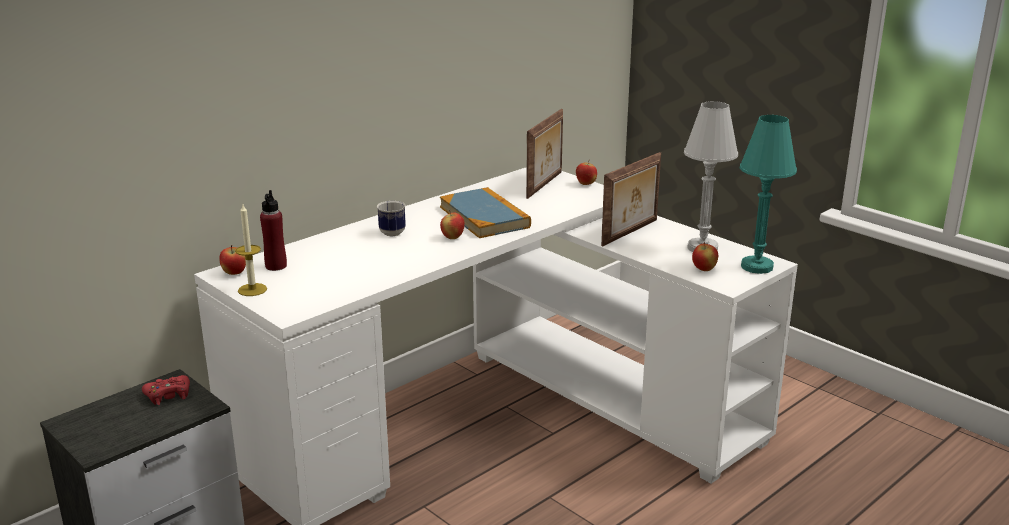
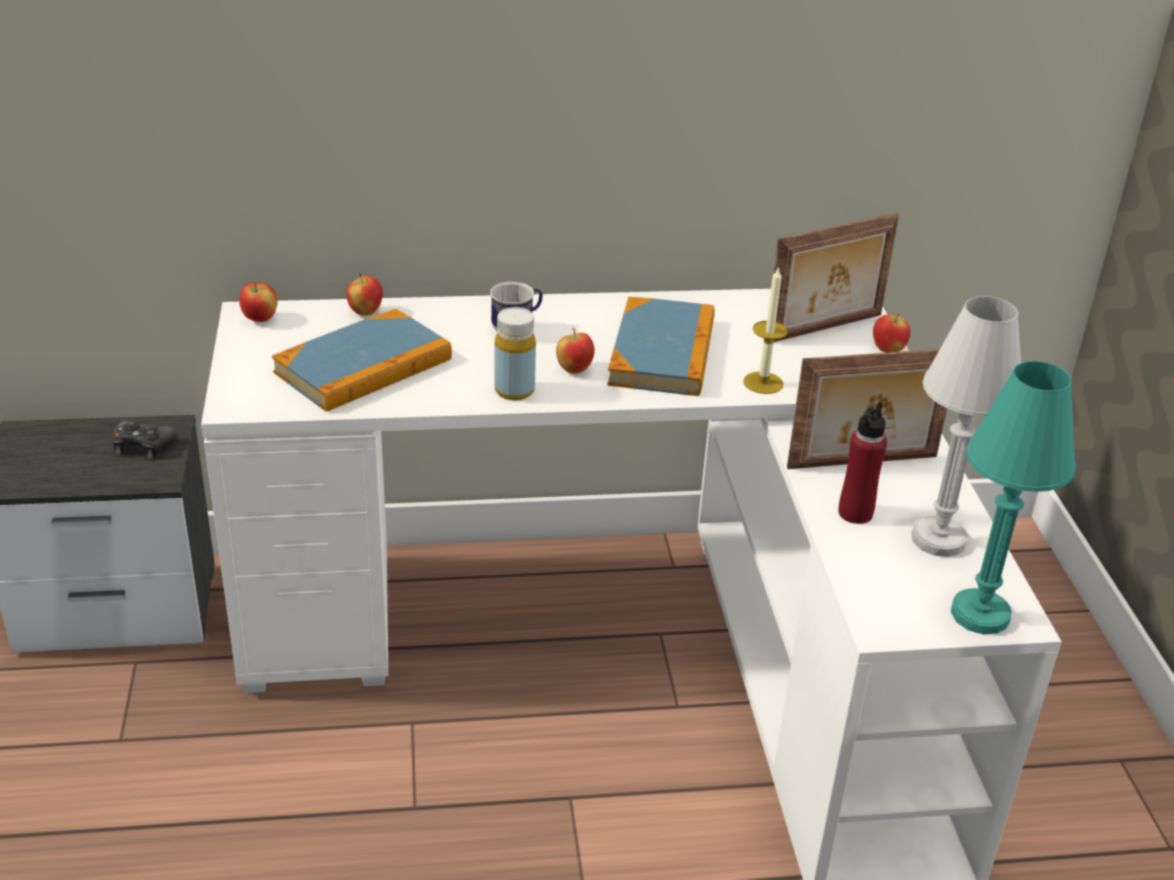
camera: 35 degrees right, 10 degrees up
(168, 395) = (143, 445): red game controller -> black game controller
(252, 289) = (246, 352): candle -> candle (763, 383)
(276, 266) = (315, 327): red bottle -> red bottle (855, 513)
(335, 273) = (363, 366): none -> book
(436, 255) = (514, 391): none -> yellow bottle
(704, 269) = (885, 580): apple -> apple (365, 312)

